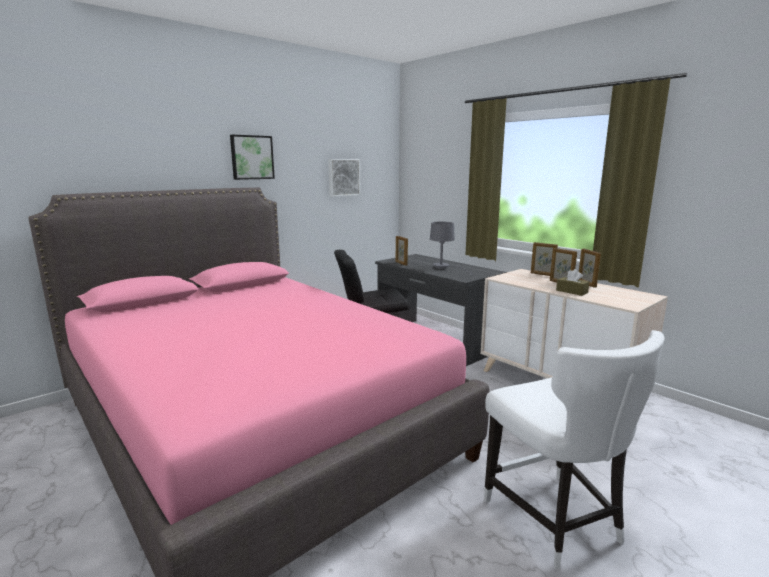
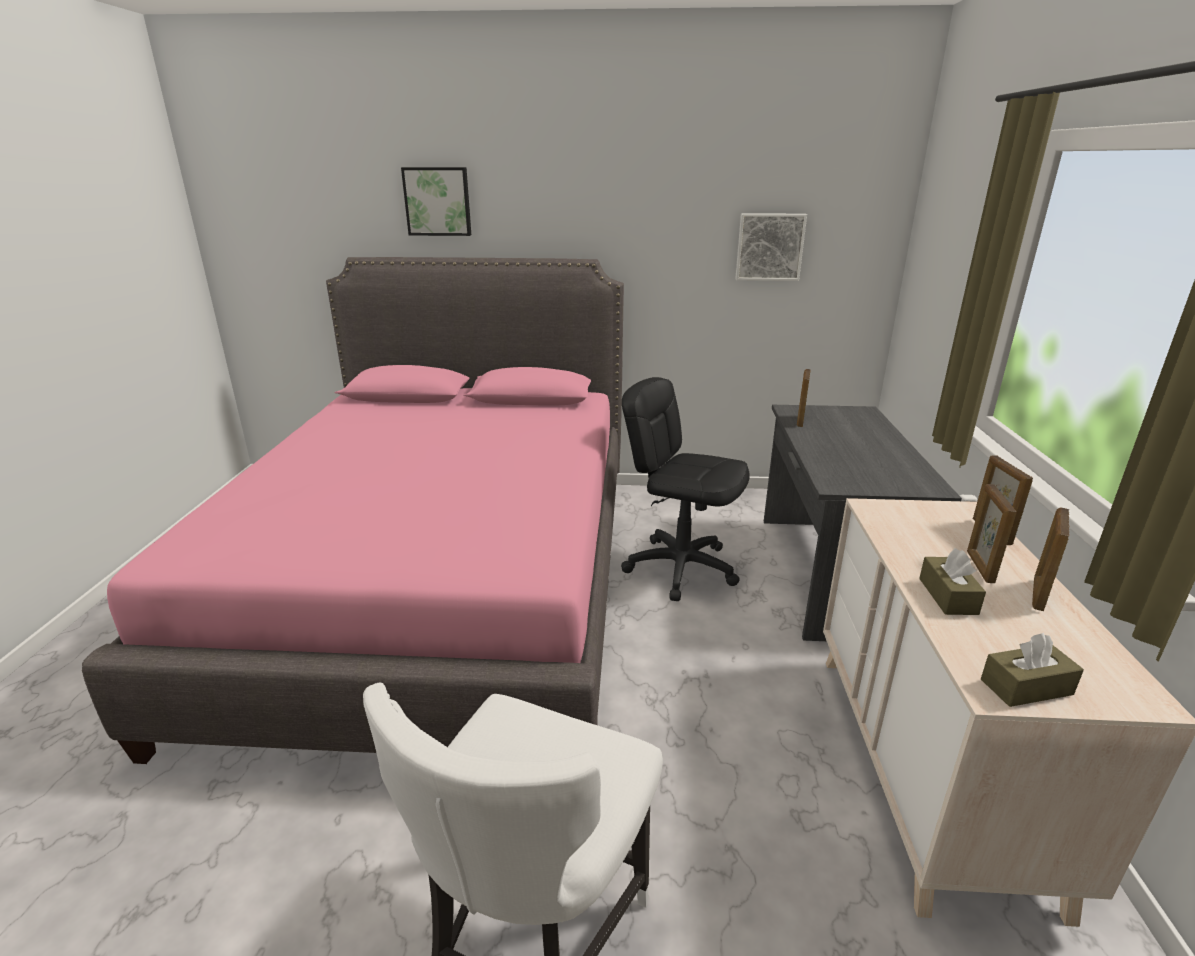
camera: 45 degrees right, 10 degrees up
(251, 157) = (600, 211): picture -> picture (438, 201)
(445, 268) = (854, 452): grey table lamp -> none
(632, 302) = (1026, 687): none -> brown tissue box

